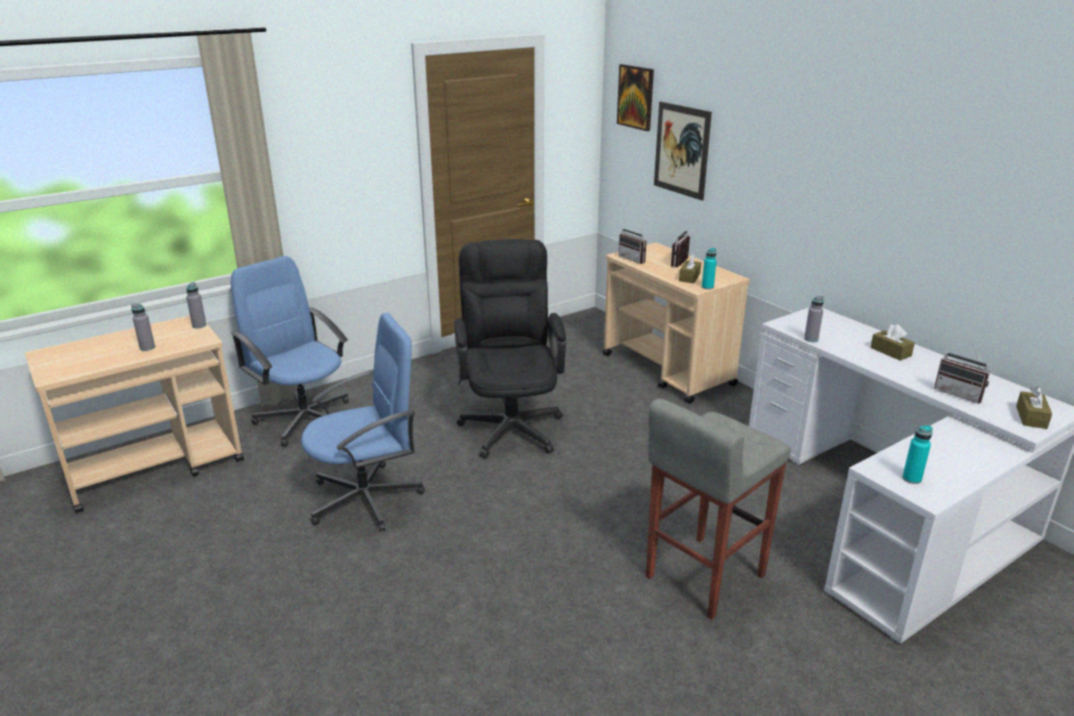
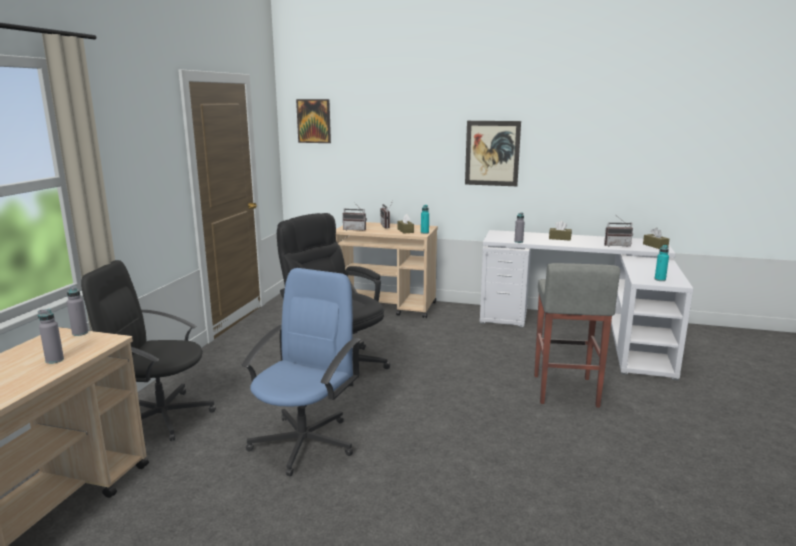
camera: 40 degrees left, 10 degrees down
(304, 419) = (161, 417): blue office chair -> black office chair
(681, 150) = (362, 151): picture -> picture (492, 153)

